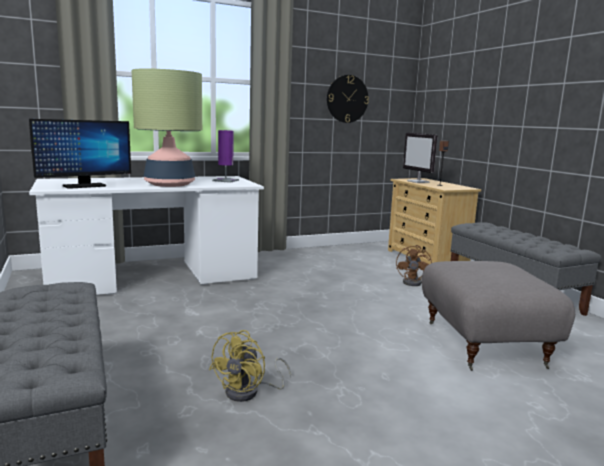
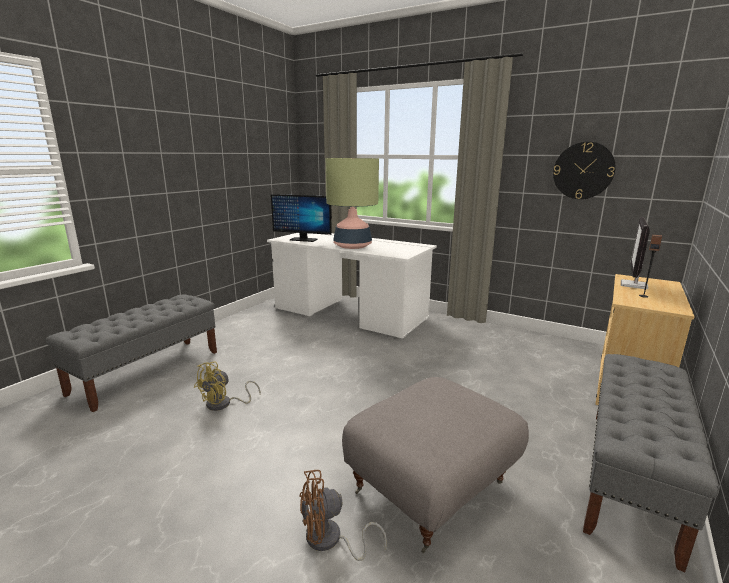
camera: 55 degrees right, 5 degrees up
(225, 180) = (403, 248): purple table lamp -> none
(249, 392) = (224, 404): yellow fan -> yellow fan turned 45 degrees counterclockwise
(416, 283) = (533, 403): brown fan -> brown fan (330, 541)

